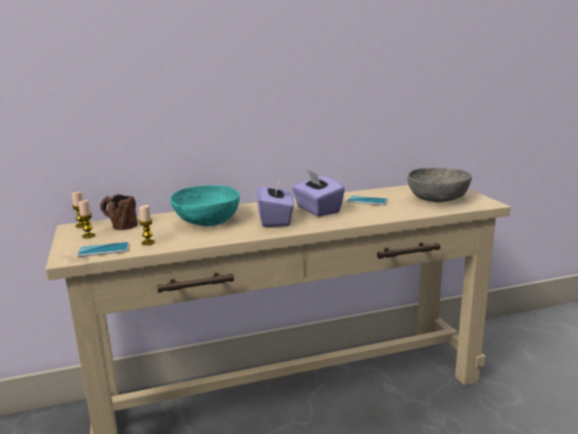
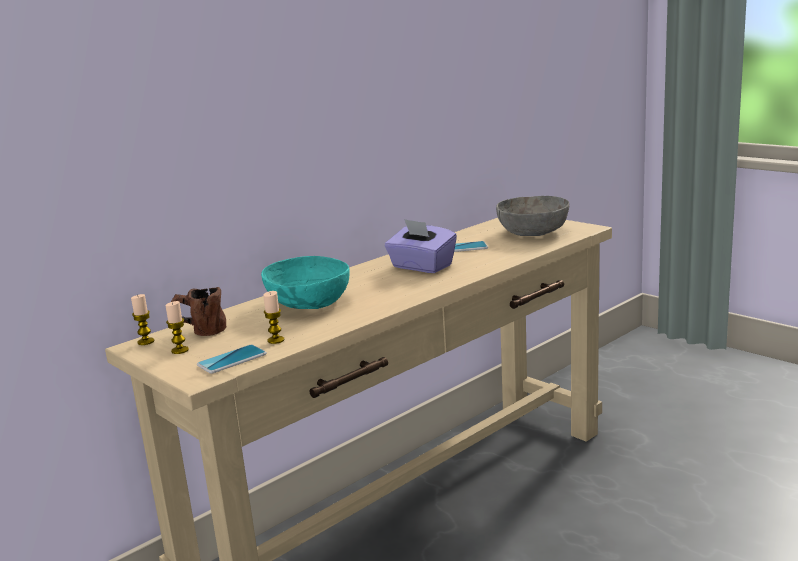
camera: 25 degrees left, 0 degrees up
(275, 220) = (390, 286): purple tissue box -> none

